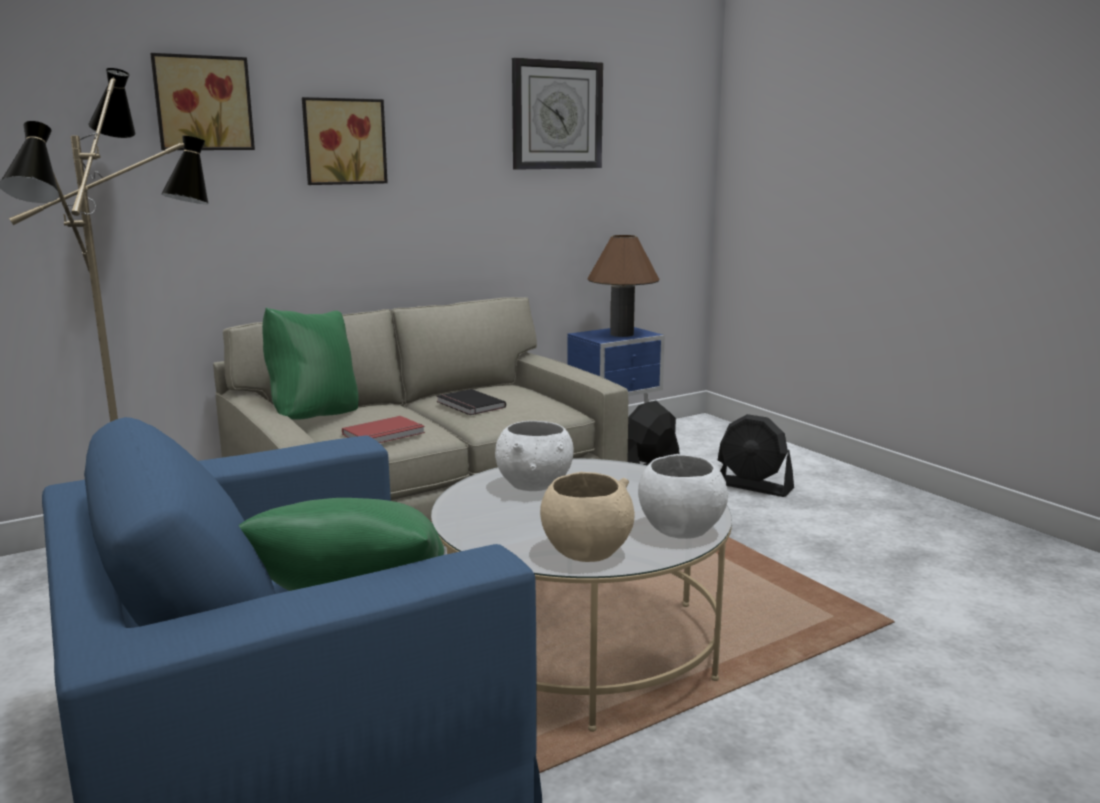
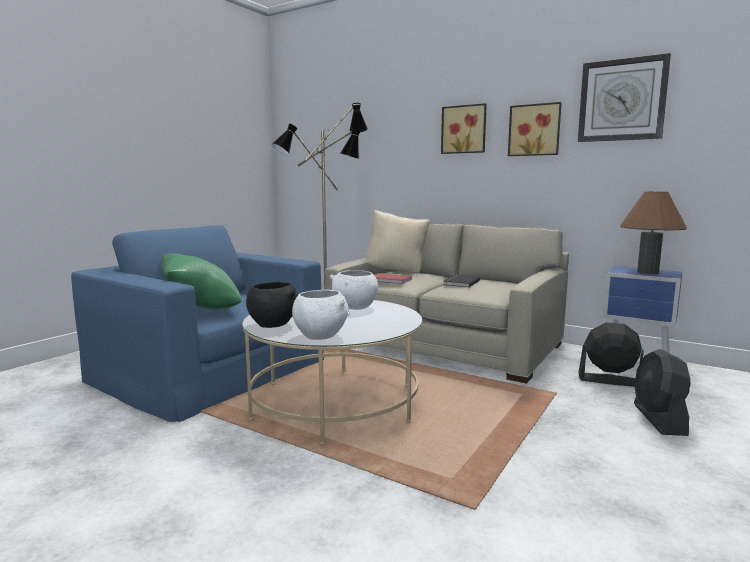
camera: 65 degrees right, 5 degrees down
(202, 103) = (400, 115): picture -> picture (534, 130)
(314, 417) = (397, 271): green pillow -> beige pillow
(586, 551) = (273, 324): beige bowl -> black bowl

